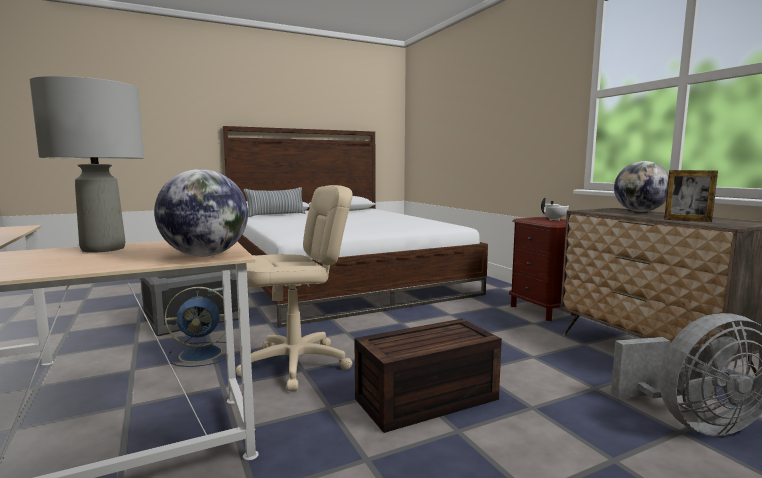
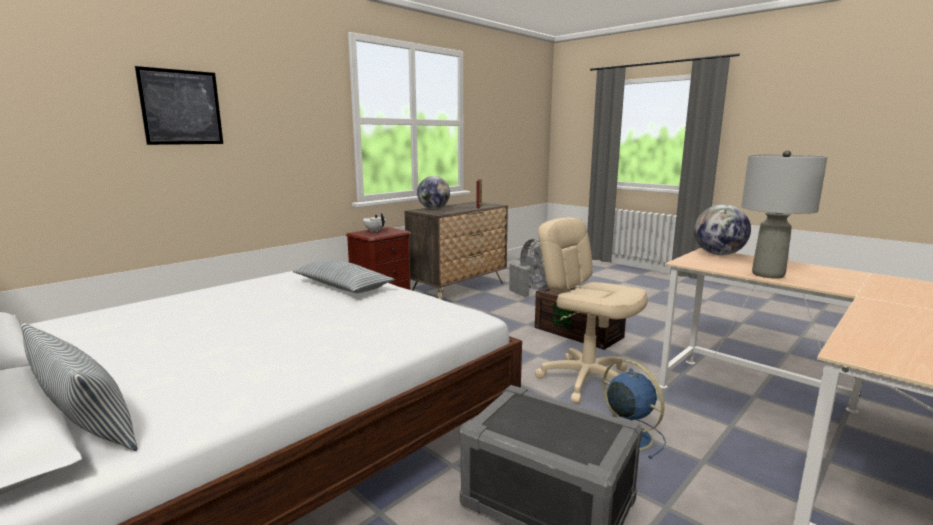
camera: 110 degrees left, 5 degrees up
(395, 227) = (342, 287): none -> pillow
(477, 108) = (181, 107): none -> picture

